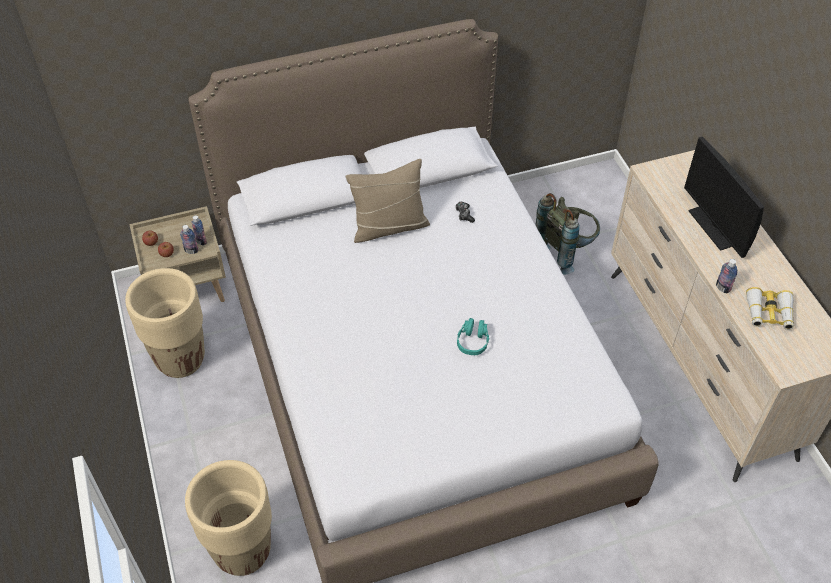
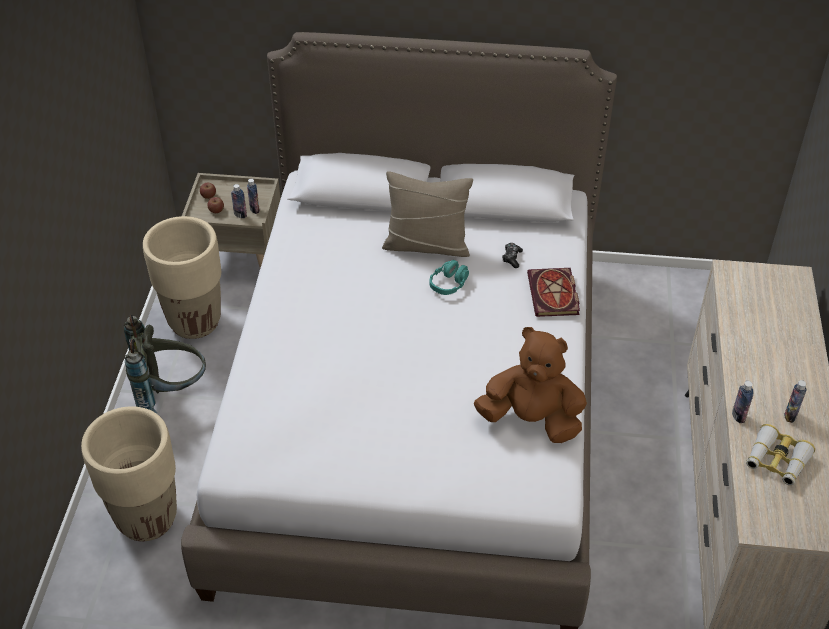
camera: 25 degrees right, 5 degrees down
(473, 341) = (442, 381): turquoise headphones -> turquoise headphones (449, 284)
(516, 235) = (554, 295): none -> book
(560, 347) = (531, 420): none -> brown plush toy
(566, 250) = (649, 351): grey backpack -> grey backpack (170, 393)
(715, 226) = (771, 351): monitor -> none
(757, 274) = (790, 415): none -> bottle

